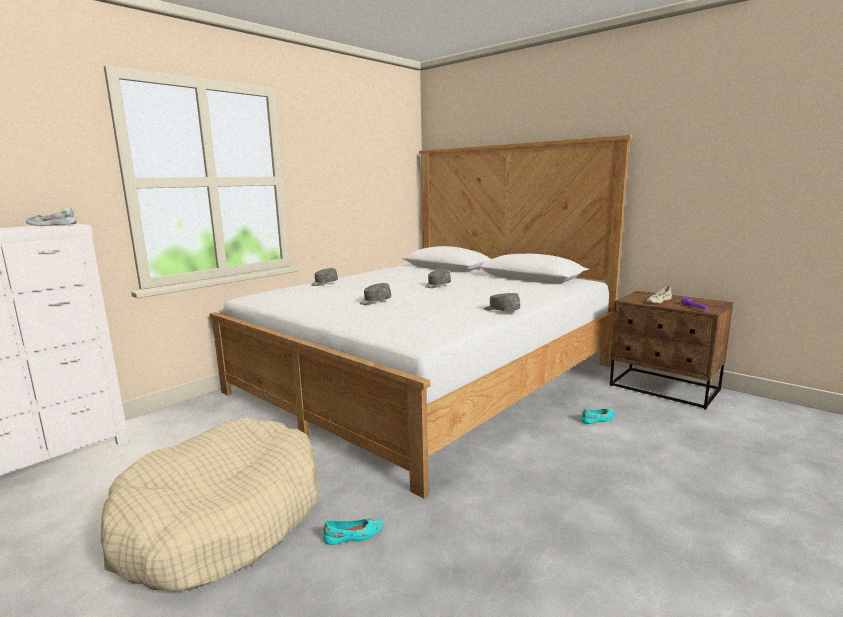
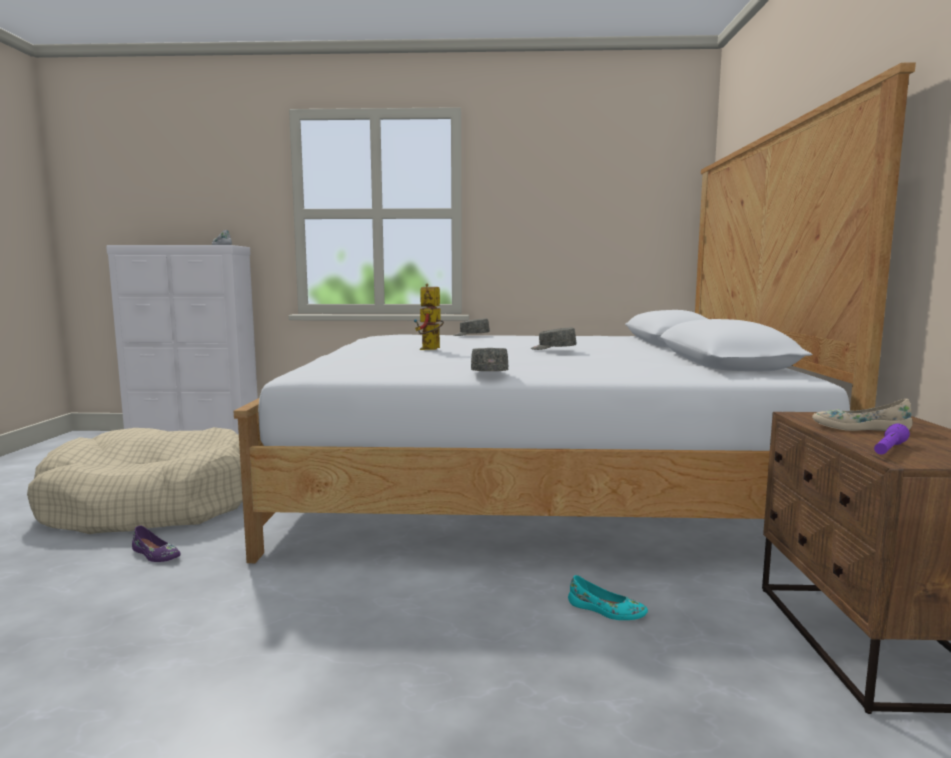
camera: 50 degrees right, 5 degrees down
(354, 536) = (155, 555): turquoise shoe -> purple shoe
(375, 301) = (431, 349): grey cap -> toy robot

